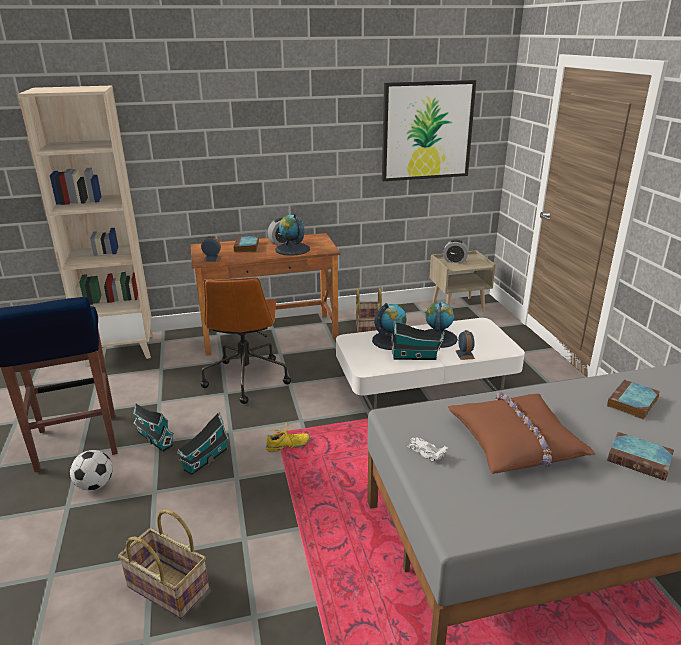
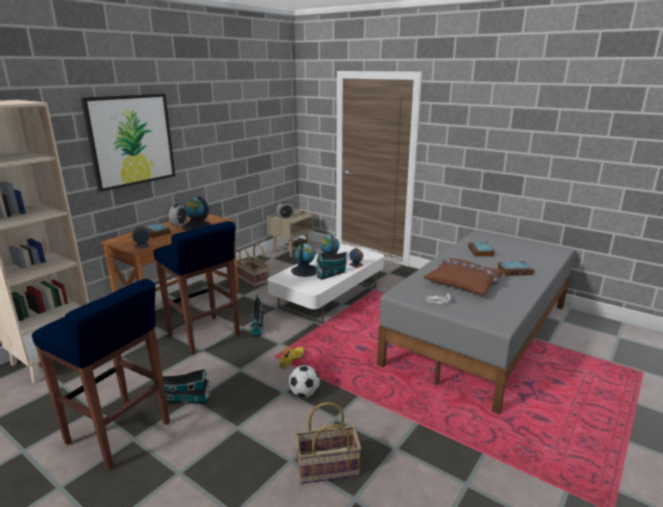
camera: 40 degrees left, 5 degrees down
(95, 485) = (182, 449): football -> football (304, 394)
(204, 460) = (246, 393): toy house -> toy house (257, 328)
(246, 378) = (204, 335): brown office chair -> blue stool
(427, 131) = (255, 126): picture -> picture (131, 140)

